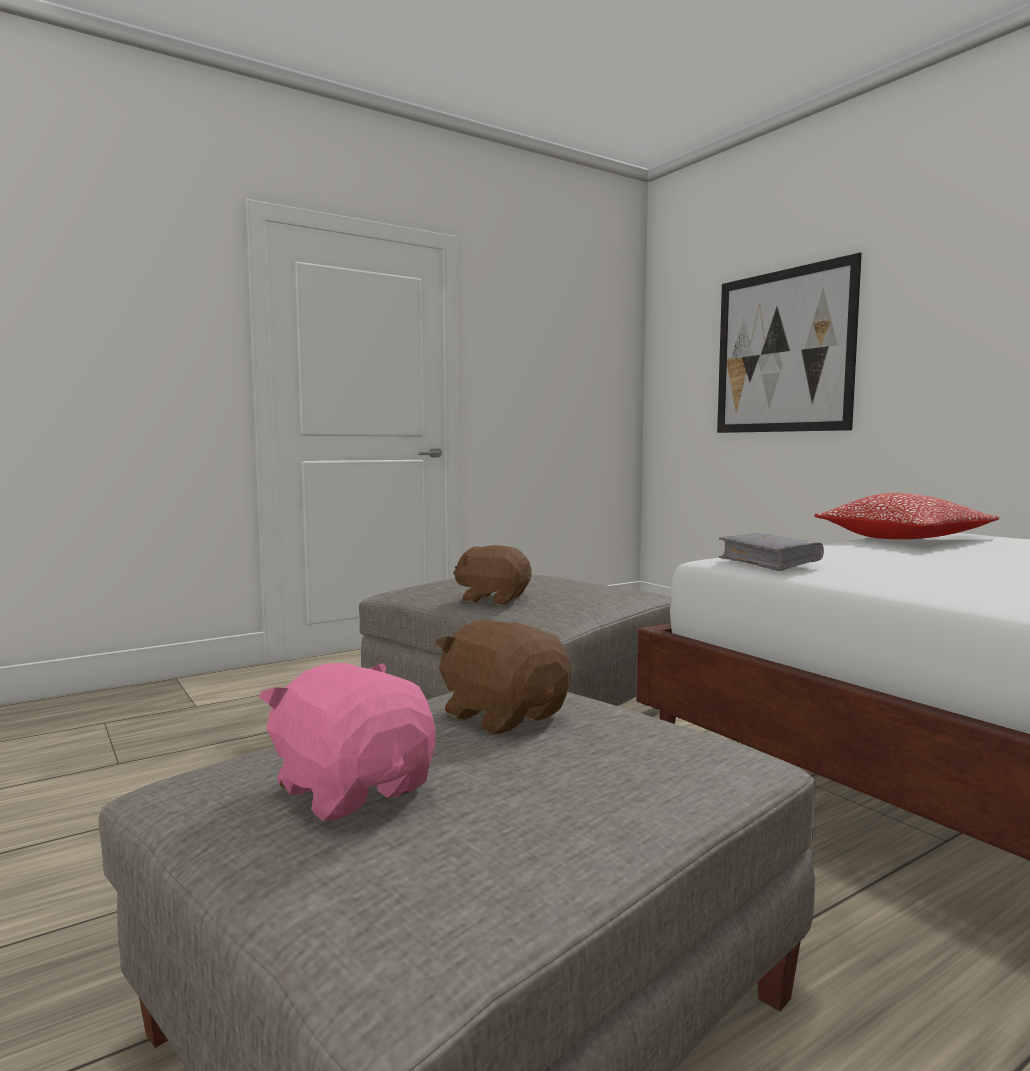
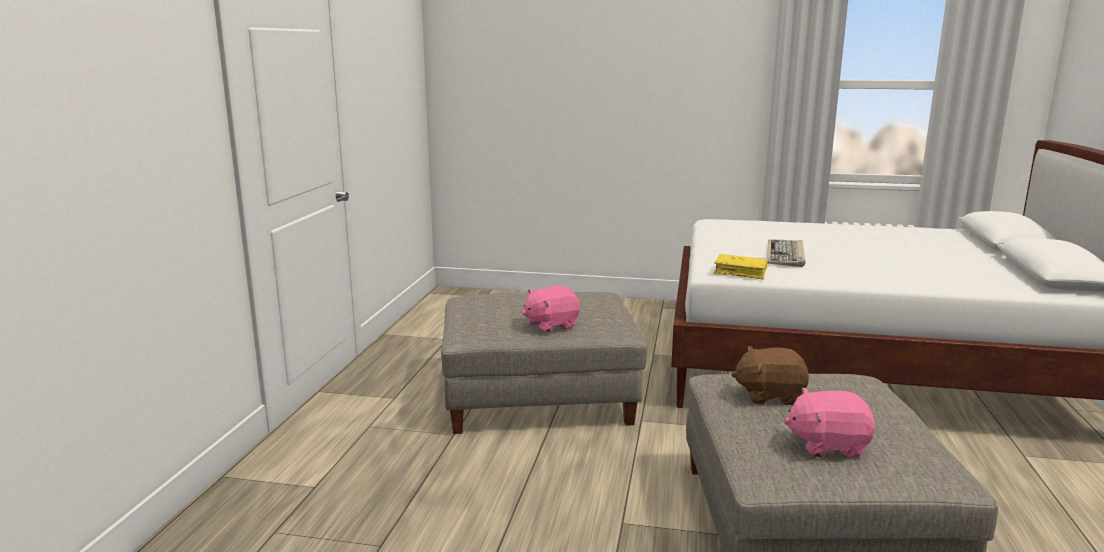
camera: 45 degrees left, 10 degrees up
(493, 599) = (551, 325): brown plush toy -> pink plush toy
(769, 563) = (740, 272): grey book -> yellow book
(783, 351) = (567, 88): picture -> none
(903, 539) = (722, 233): pillow -> none
(931, 562) = (786, 255): none -> keyboard

